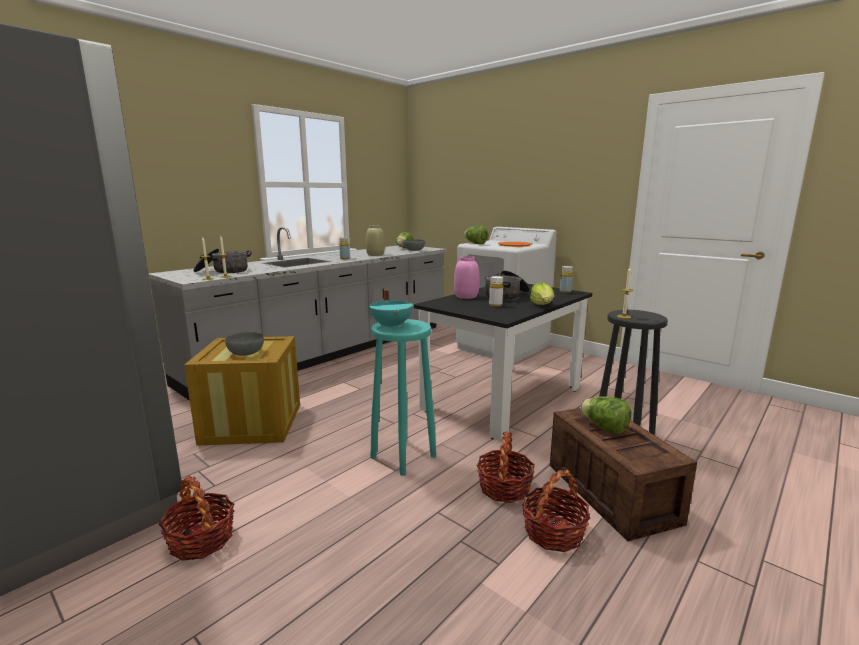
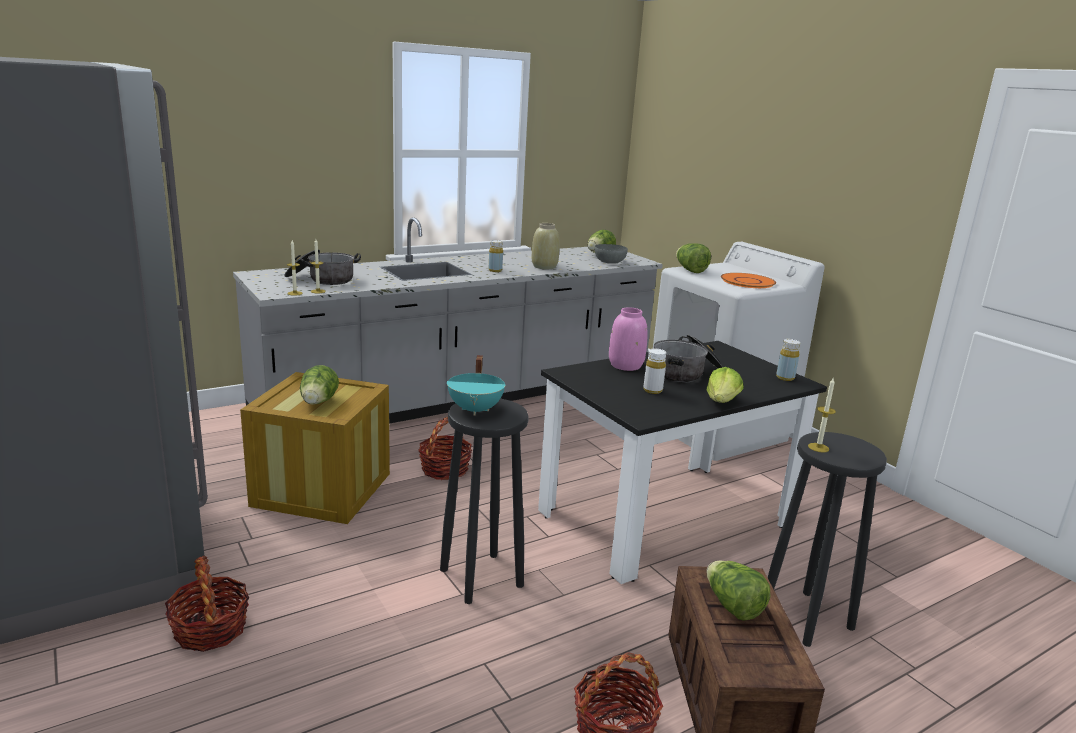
camera: 15 degrees right, 5 degrees up
(246, 353) = (318, 403): grey bowl -> lettuce
(402, 456) = (481, 577): turquoise stool -> black stool
(504, 488) = (586, 652): basket -> basket (445, 469)

